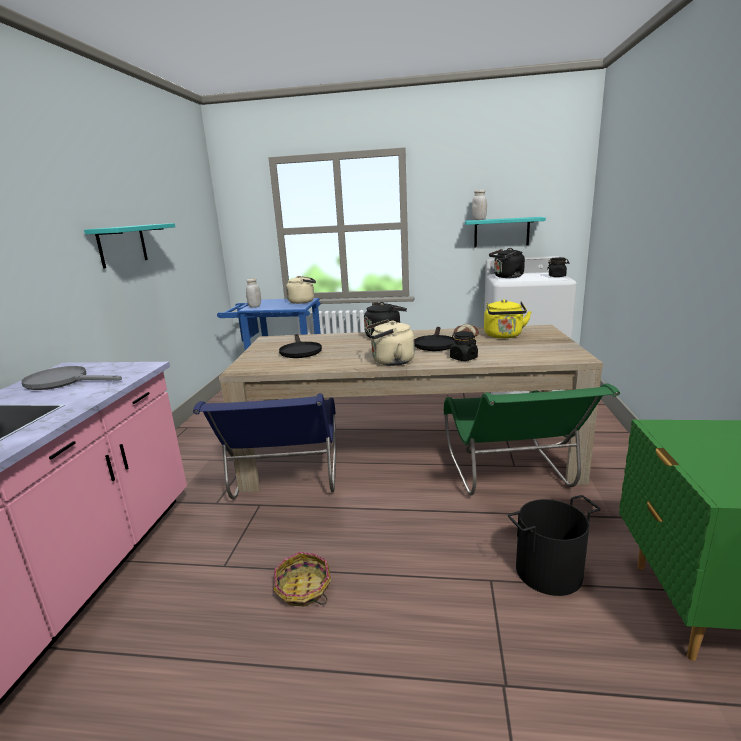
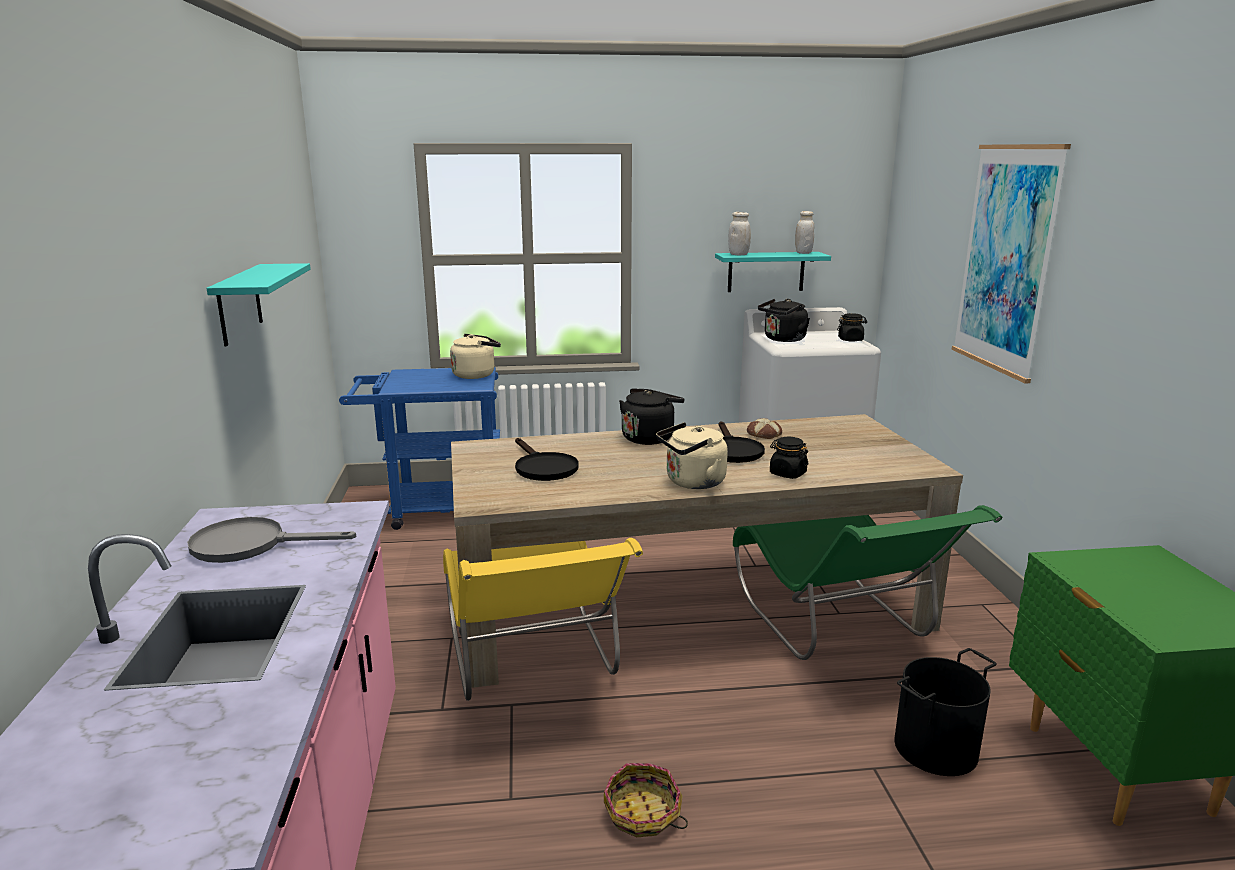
camera: 15 degrees left, 0 degrees up
(255, 306) = (401, 384): white jar -> white jar (803, 253)
(287, 481) = (533, 664): blue chair -> yellow chair
(503, 336) = (815, 435): yellow kettle -> none
(661, 199) = (1006, 259): none -> picture

